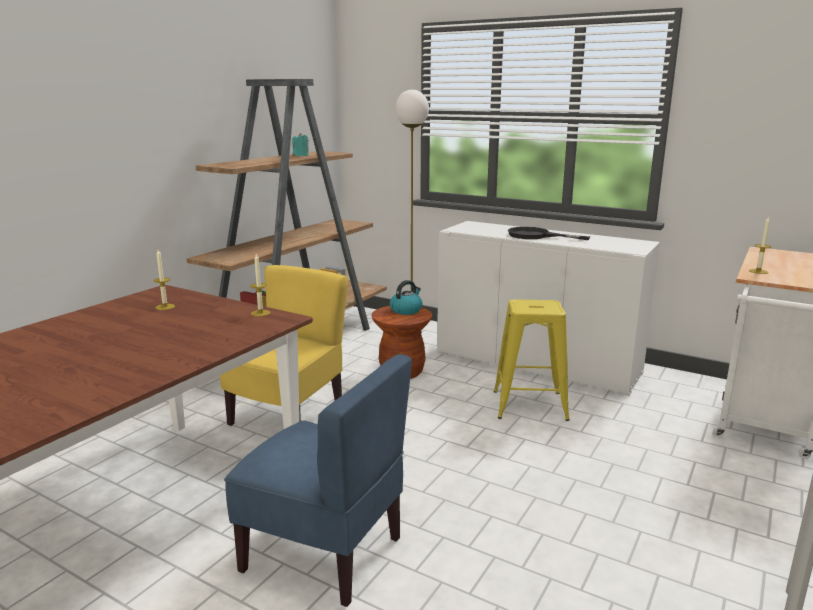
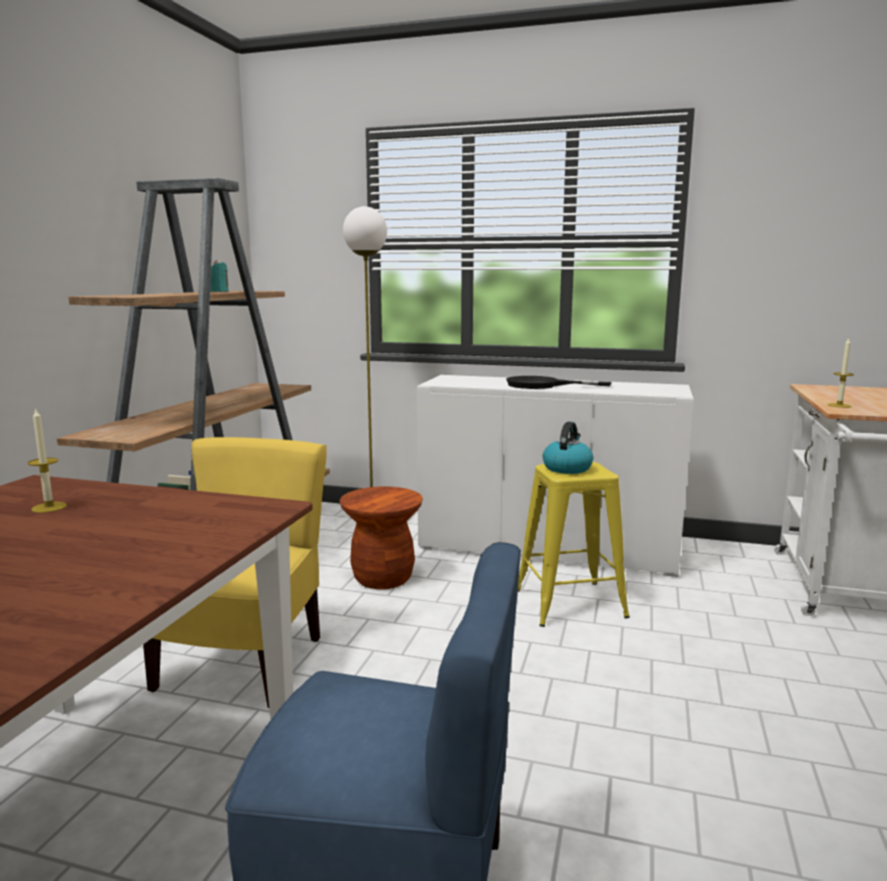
camera: 15 degrees left, 5 degrees down
(260, 313) = (224, 503): candle -> none
(406, 310) = (384, 493): kettle -> kettle (567, 468)

